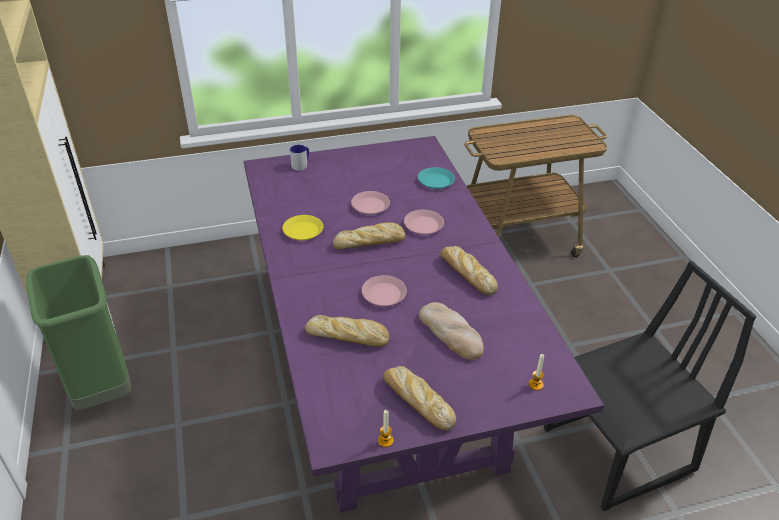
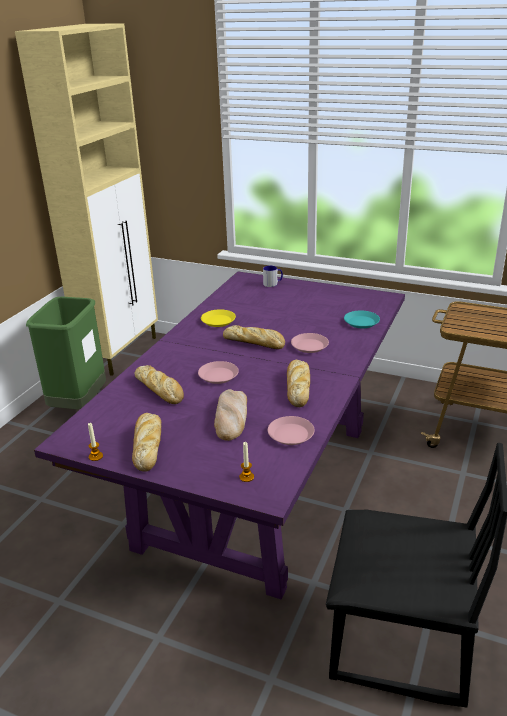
camera: 40 degrees right, 10 degrees down
(370, 206) = (287, 321): pink plate -> pink plate (291, 434)

